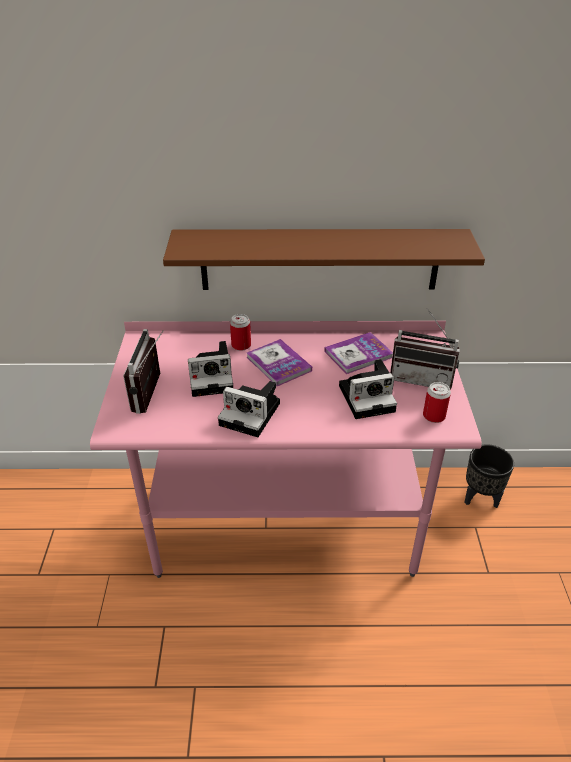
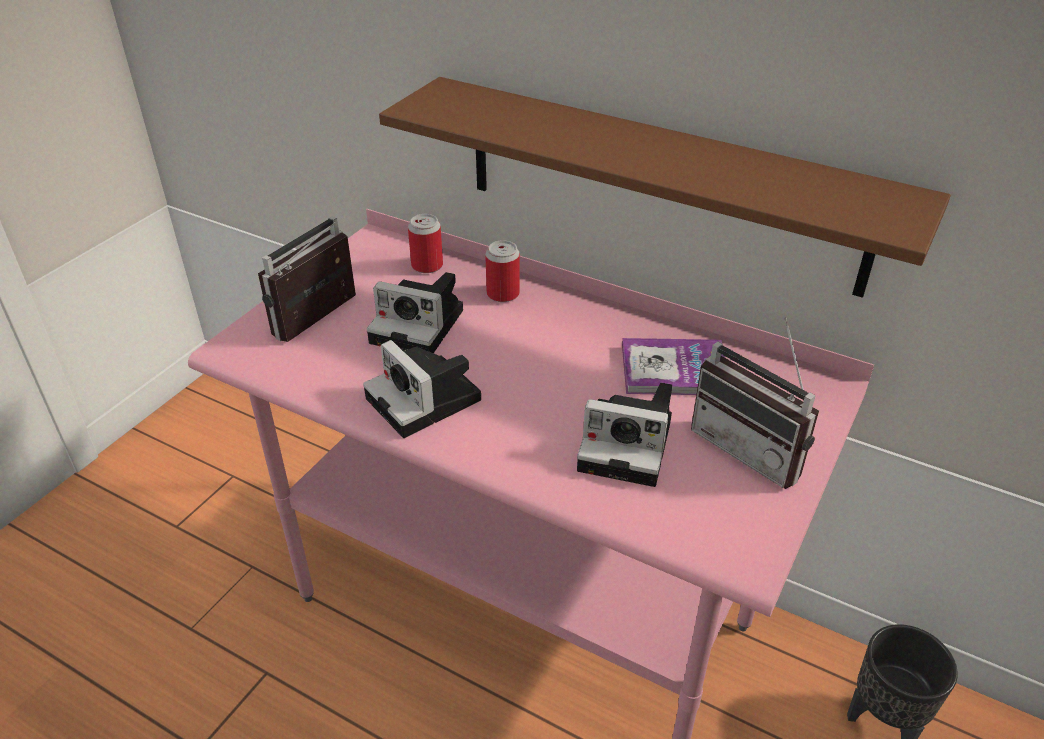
camera: 30 degrees right, 0 degrees up
(278, 364) = (533, 340): book -> none
(434, 416) = (718, 521): can -> can (427, 266)

